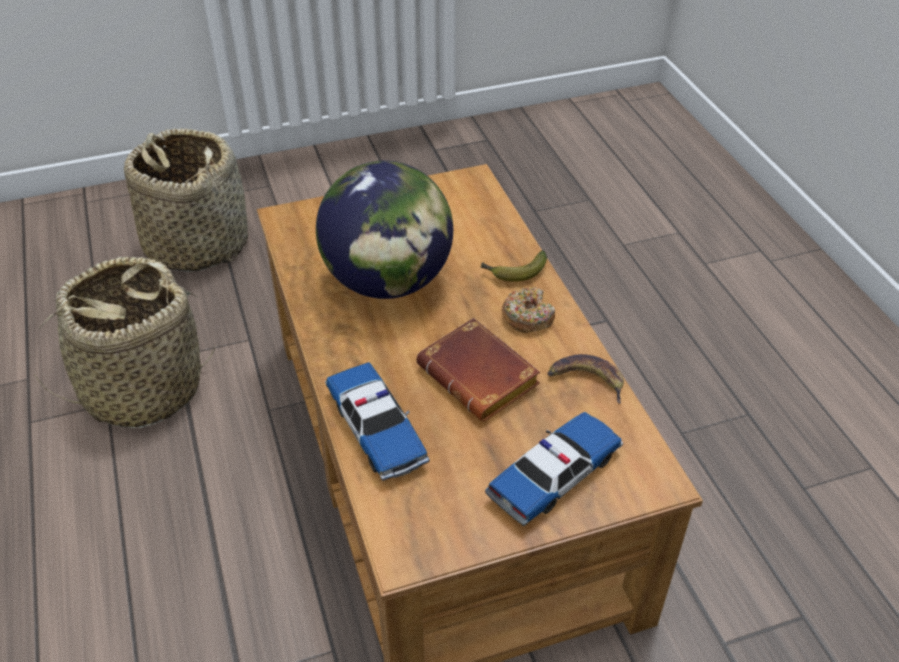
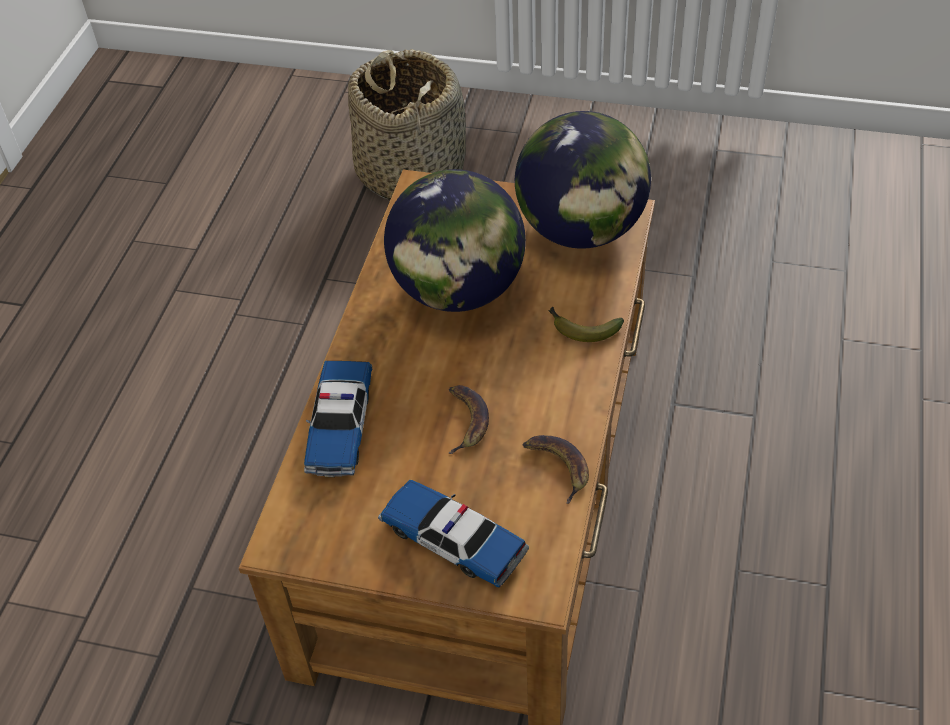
camera: 35 degrees right, 5 degrees up
(143, 388) = (277, 297): basket -> none
(450, 203) = (581, 230): none -> globe
(482, 377) = (466, 420): brown book -> banana
(527, 317) = (555, 380): donut -> none
(555, 475) = (453, 540): toy car -> toy car turned 135 degrees counterclockwise

